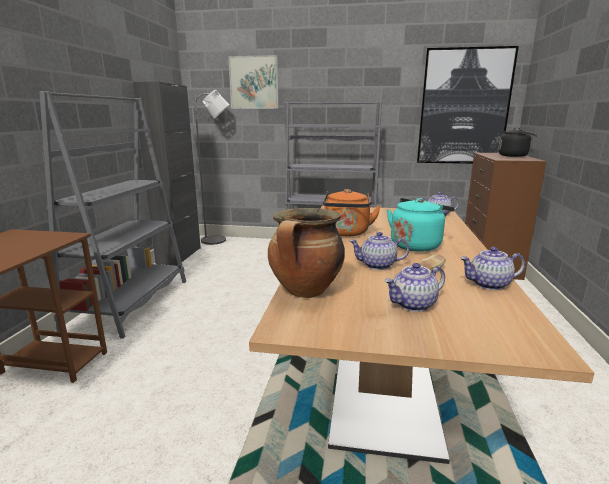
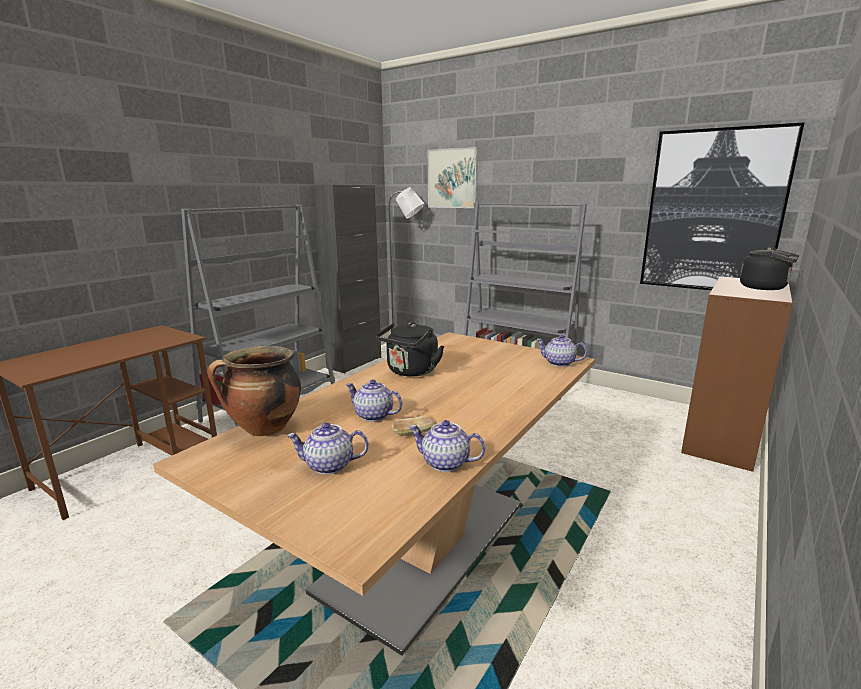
camera: 25 degrees right, 0 degrees up
(346, 233) = (411, 372): orange kettle -> black kettle
(416, 245) = (457, 399): turquoise kettle -> none

